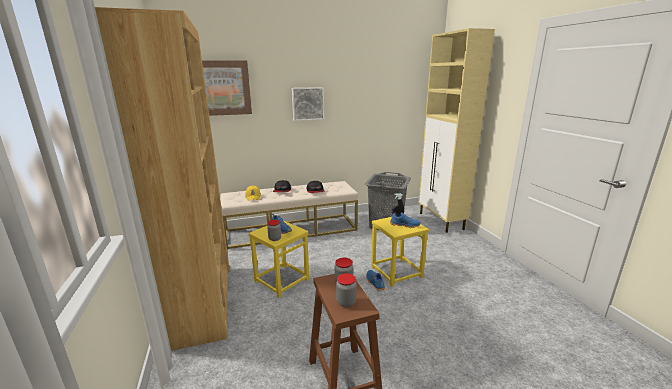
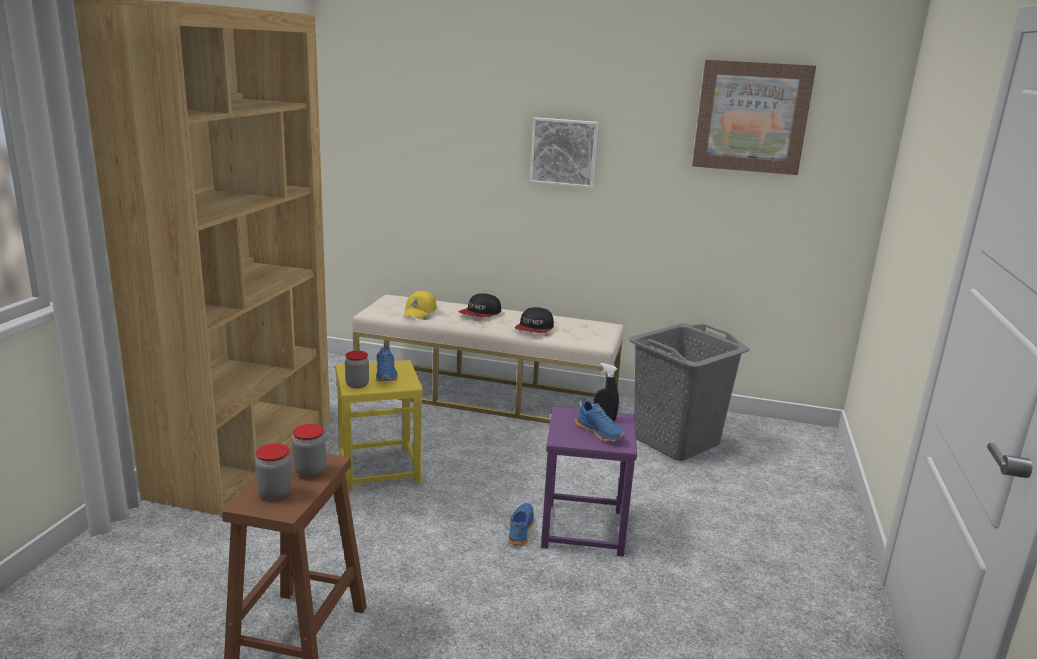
camera: 30 degrees right, 0 degrees up
(223, 88) = (412, 106): picture -> picture (751, 117)
(396, 272) = (582, 528): yellow stool -> purple stool
(441, 221) = (813, 473): beige cabinet -> none

